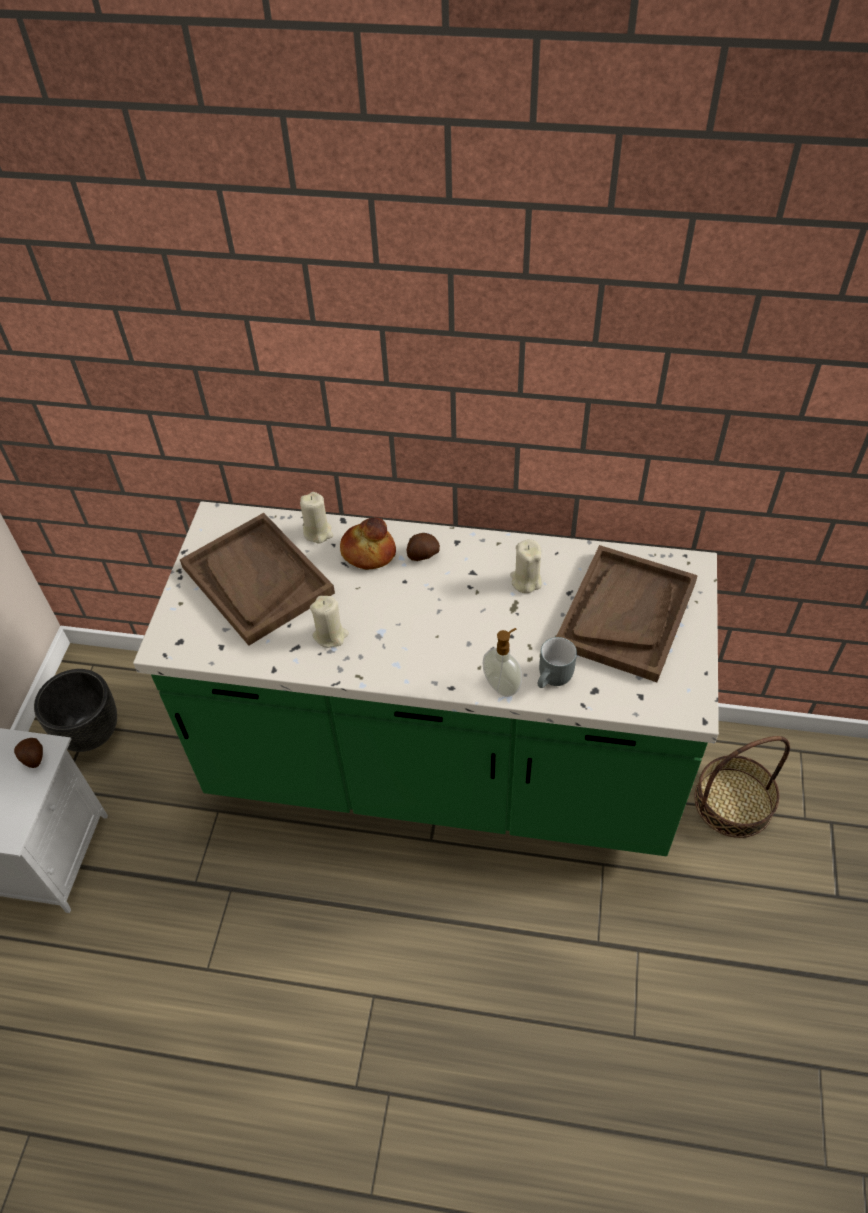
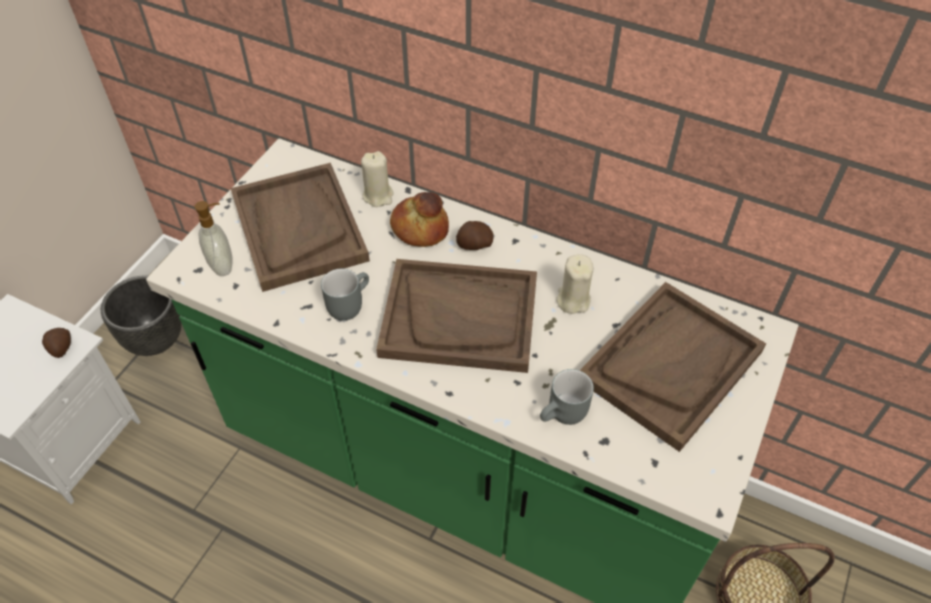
camera: 15 degrees right, 0 degrees up
(330, 635) = (347, 303): beige candle -> grey mug
(435, 621) = (460, 317): none -> brown tray
(502, 685) = (505, 406): soap dispenser -> soap dispenser (223, 265)

